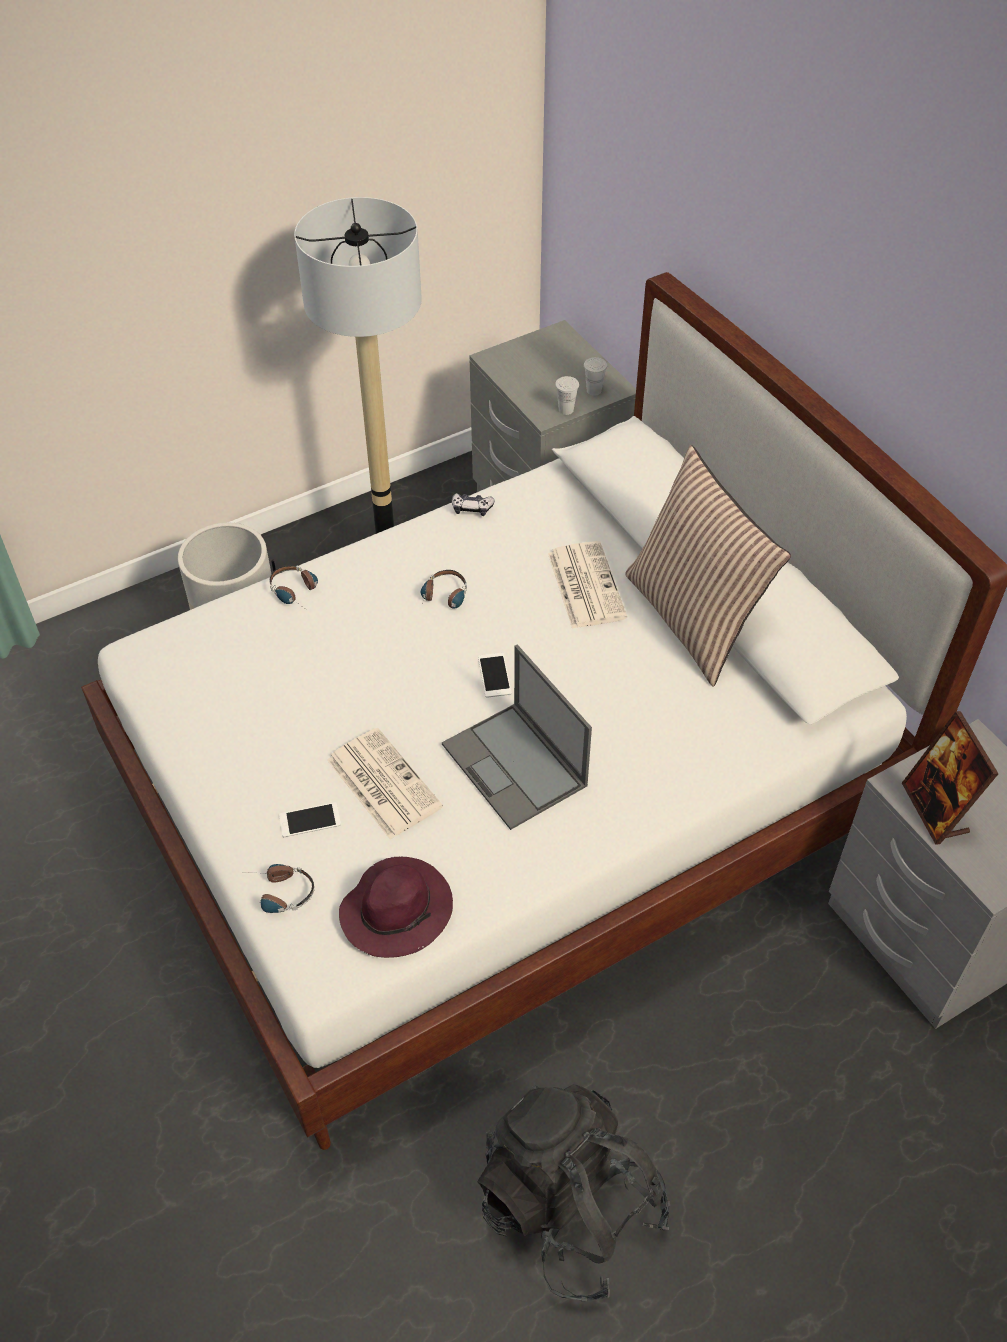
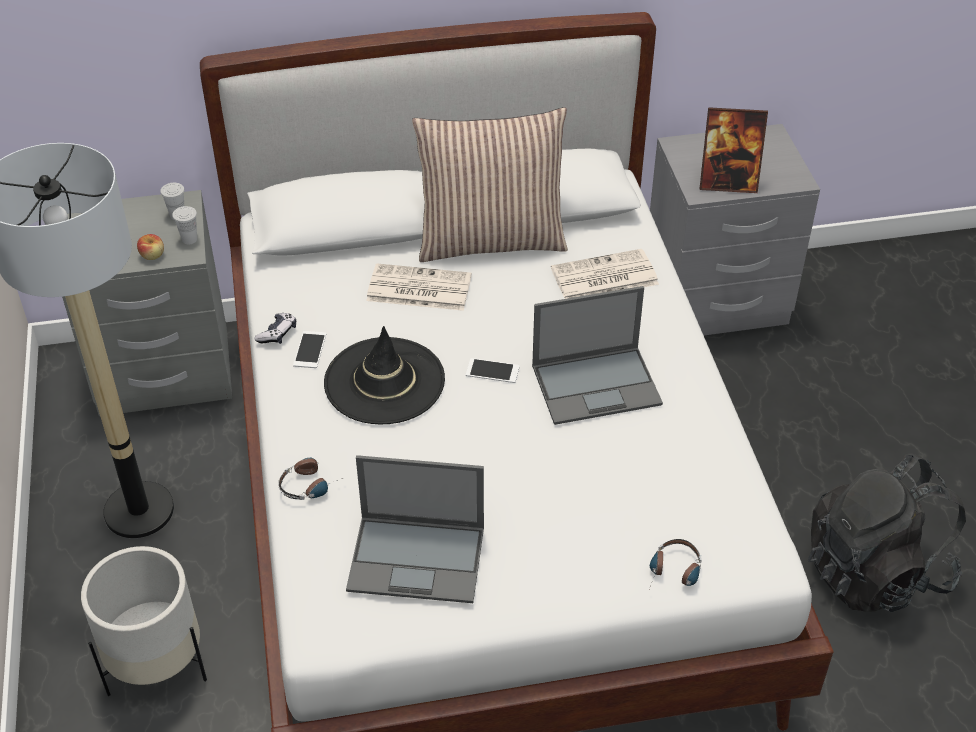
camera: 70 degrees left, 5 degrees down
(231, 689) = (418, 558): none -> laptop
(310, 820) = (600, 534): phone -> phone (310, 350)
(382, 783) = (578, 475): newspaper -> newspaper (603, 277)
(397, 909) = (716, 496): purple hat -> none
(443, 600) = (384, 381): headphones -> black hat
(531, 396) = (152, 255): none -> apple

